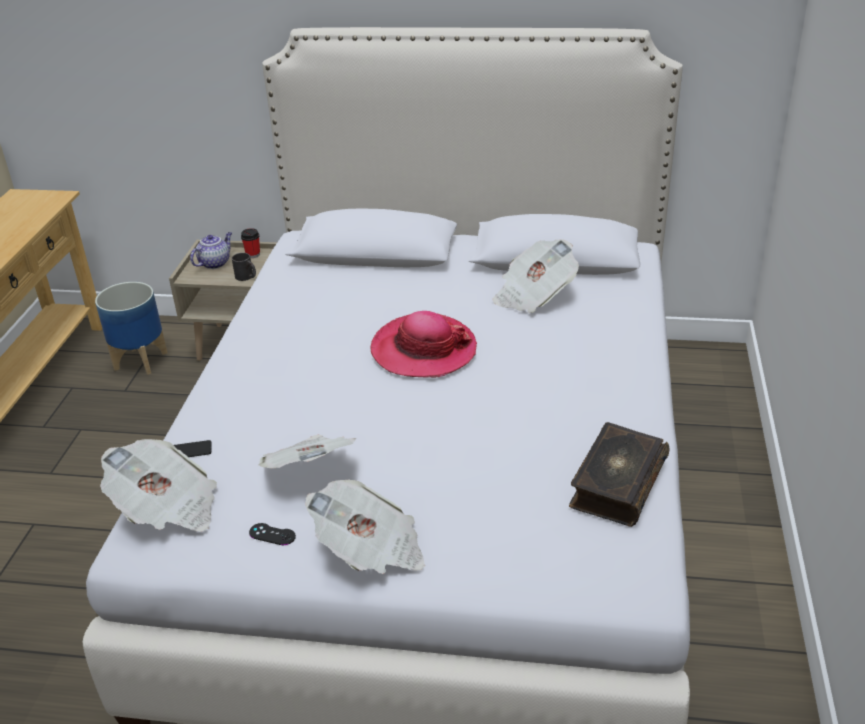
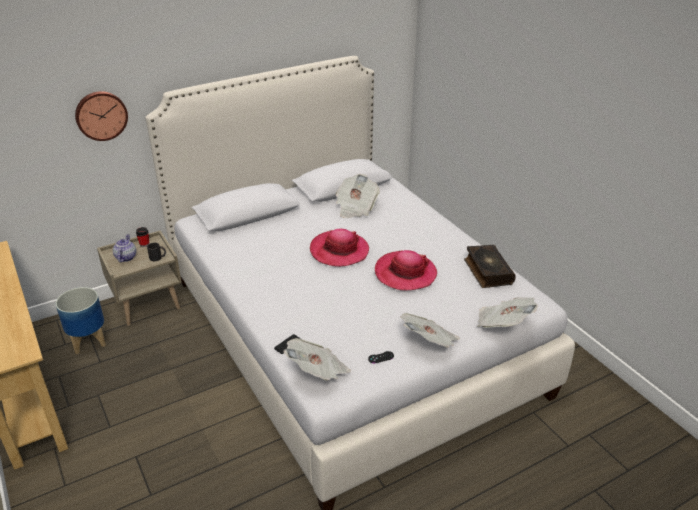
camera: 40 degrees left, 0 degrees up
(211, 46) = (101, 115): none -> wall clock
(310, 470) = (362, 324): newspaper -> newspaper (502, 324)
(475, 425) = (405, 273): none -> hat

